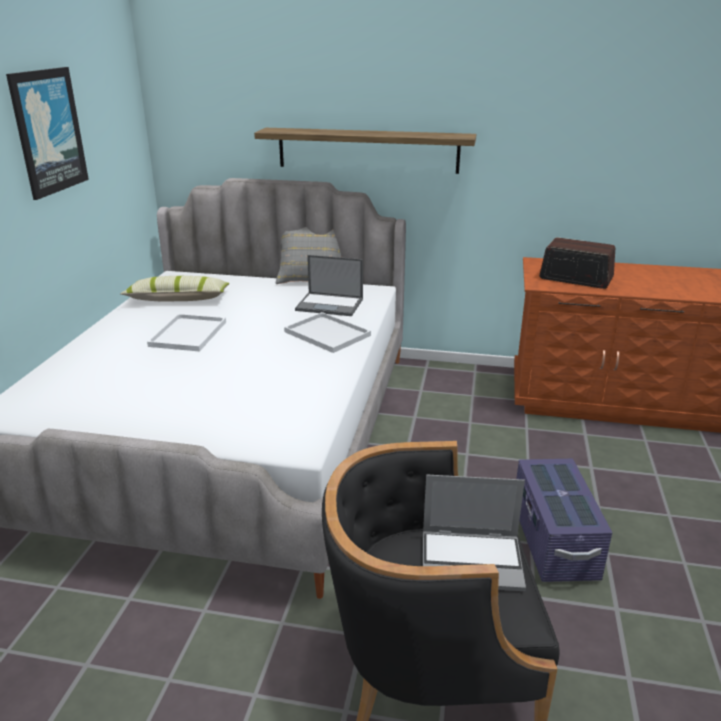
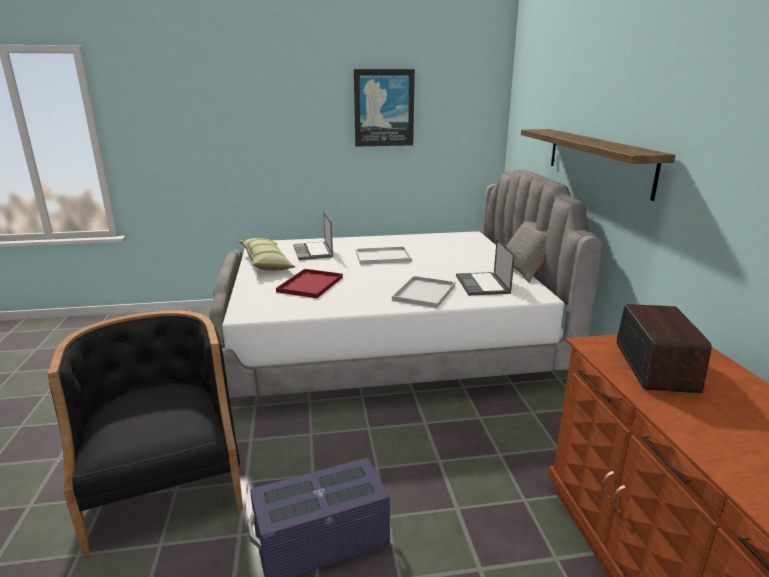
camera: 70 degrees right, 5 degrees down
(178, 299) = (433, 243): pillow -> pillow (266, 263)
(240, 392) = (310, 285): none -> red tray
(472, 560) = (164, 421): laptop -> laptop (314, 252)

